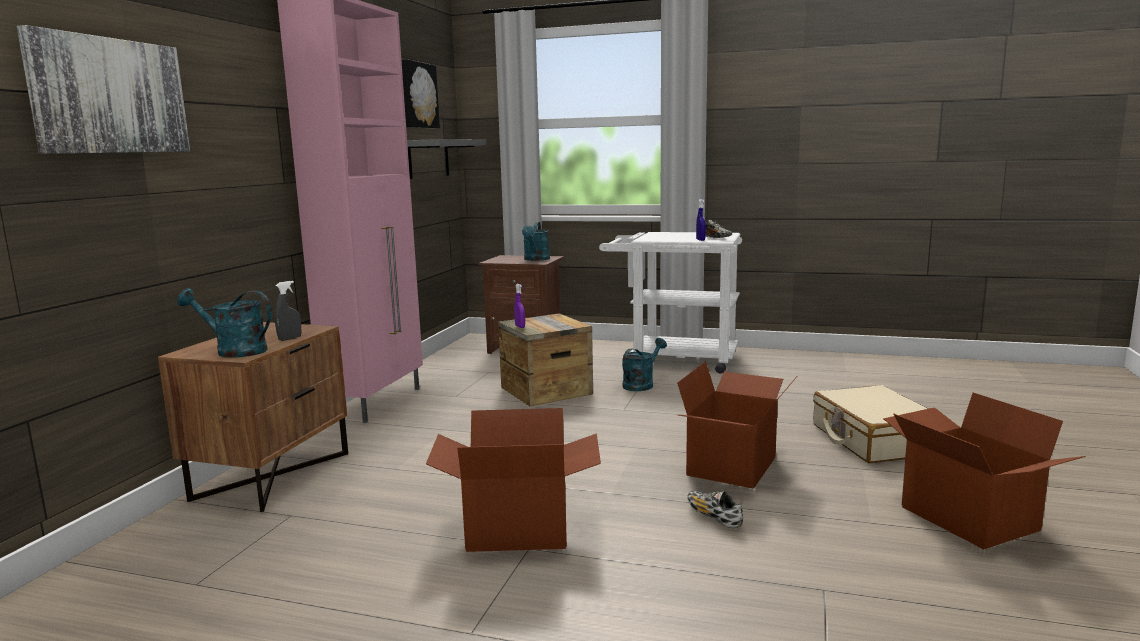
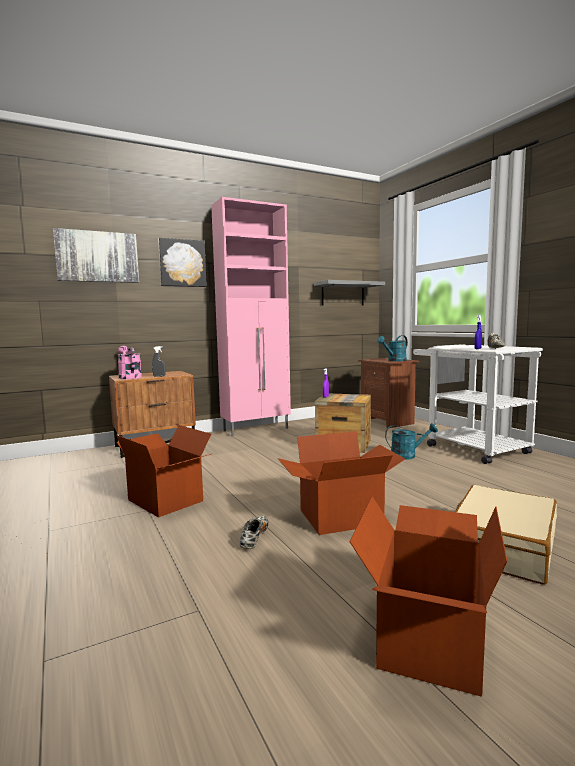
camera: 45 degrees right, 5 degrees down
(234, 351) = (129, 377): turquoise watering can -> pink watering can
(418, 95) = (335, 255): picture -> picture (182, 263)

